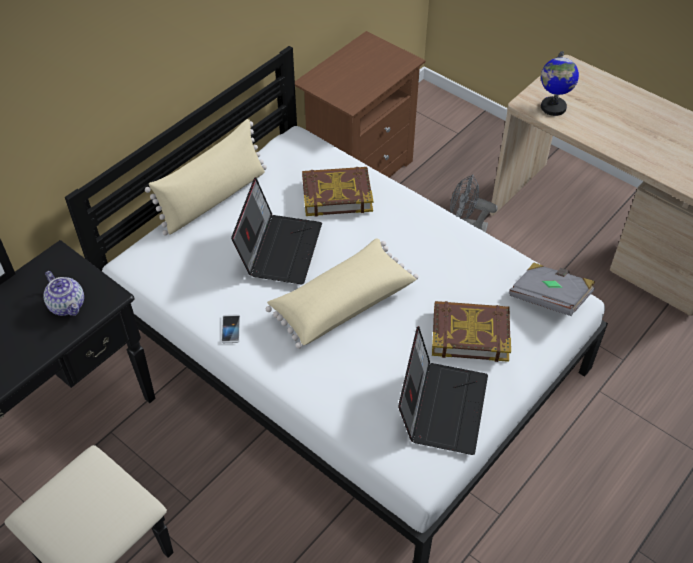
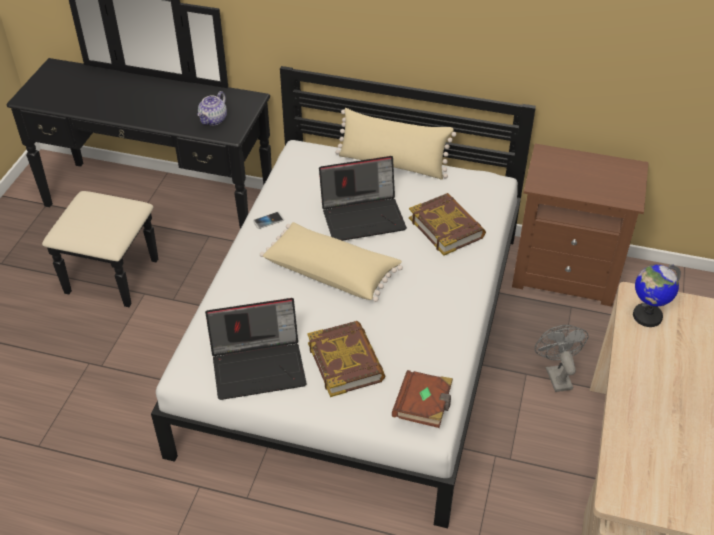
camera: 65 degrees right, 5 degrees down
(549, 298) = (423, 407): grey book -> brown book

